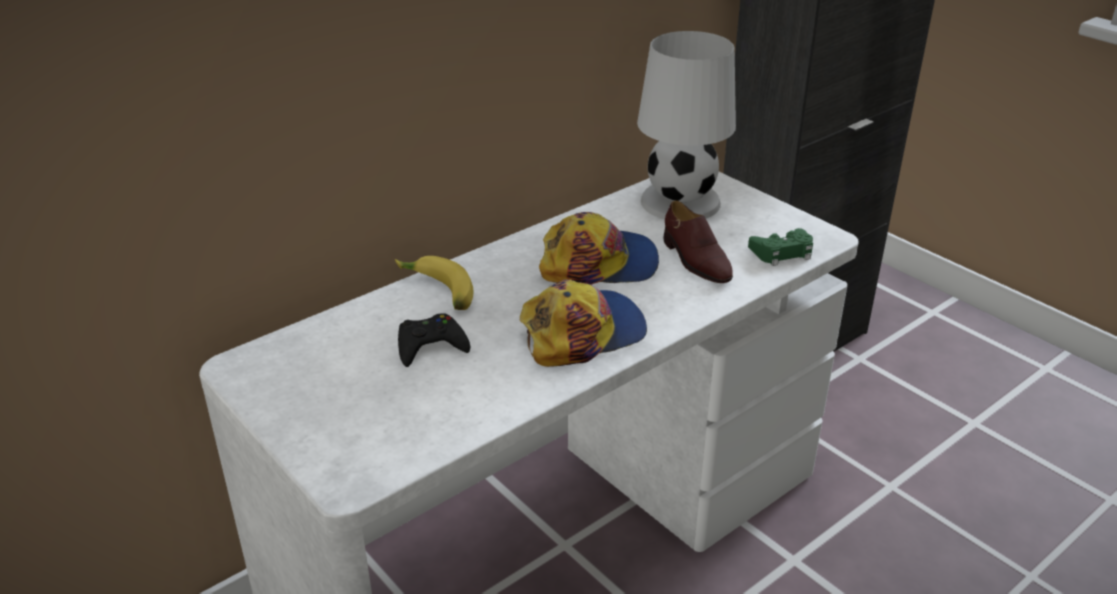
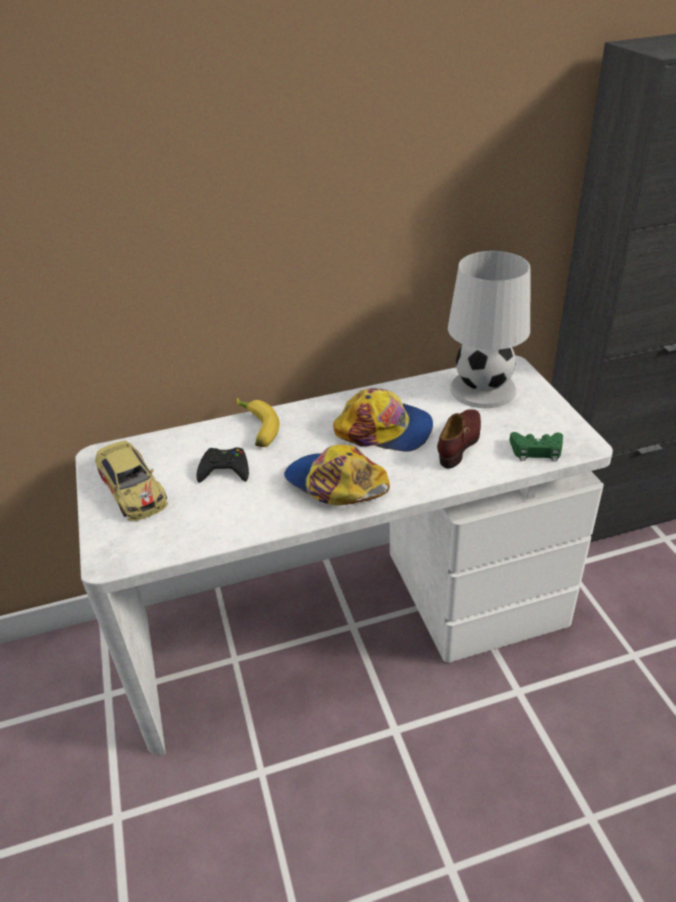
camera: 25 degrees right, 5 degrees up
(316, 392) = (132, 487): none -> toy car
(582, 332) = (334, 484): cap -> cap turned 135 degrees counterclockwise
(695, 260) = (460, 442): brown shoe -> brown shoe turned 150 degrees counterclockwise

